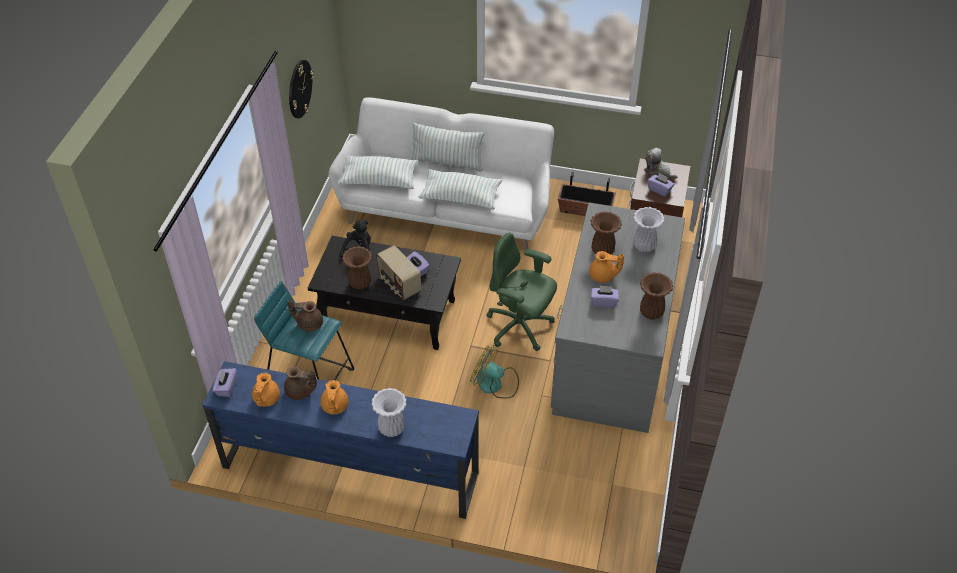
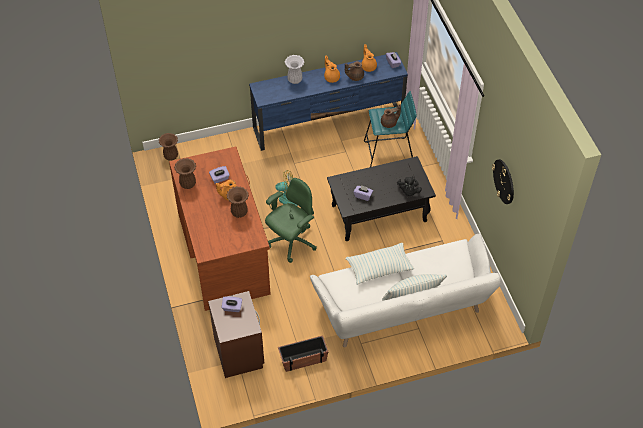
camera: 150 degrees right, 5 degrees up
(360, 284) = (389, 172): brown vase -> brown vase (170, 156)
(379, 180) = (445, 255): pillow -> none
(399, 284) = (366, 182): radio -> none
(520, 327) = (291, 242): green office chair -> green office chair turned 45 degrees counterclockwise
(611, 353) = (223, 251): grey desk -> brown desk
(644, 246) = (214, 228): white vase -> none
(658, 171) = (241, 325): plush toy -> none

